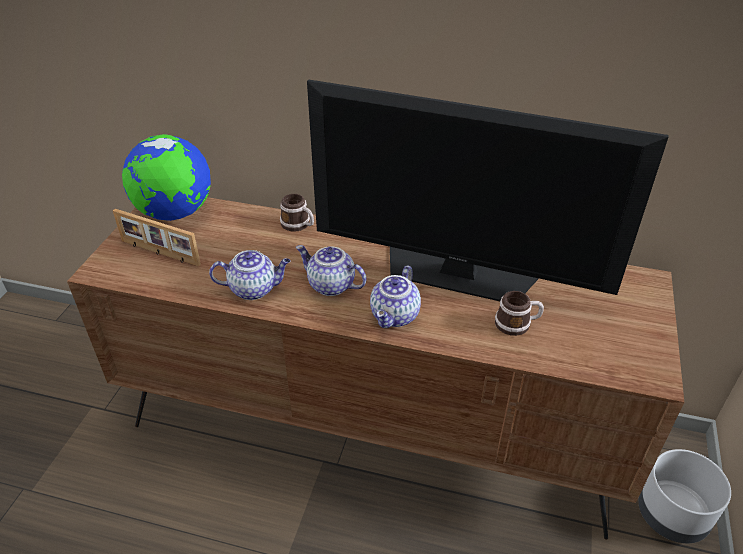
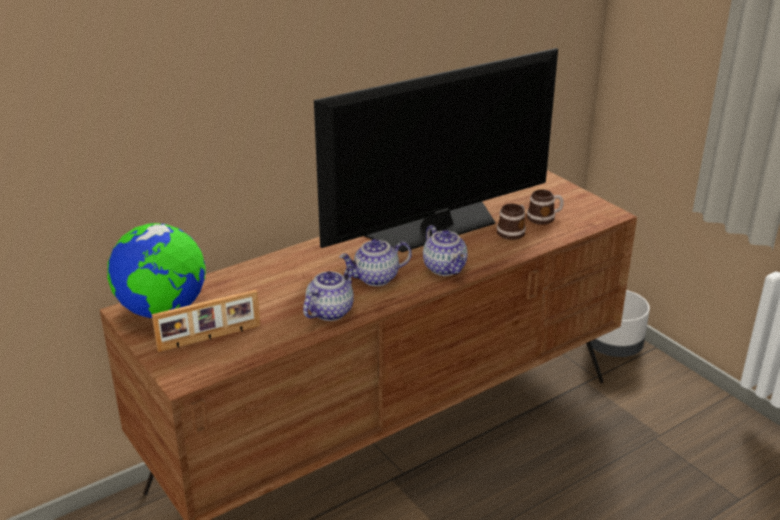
camera: 50 degrees left, 10 degrees down
(298, 225) = (281, 262): mug -> mug (544, 218)

